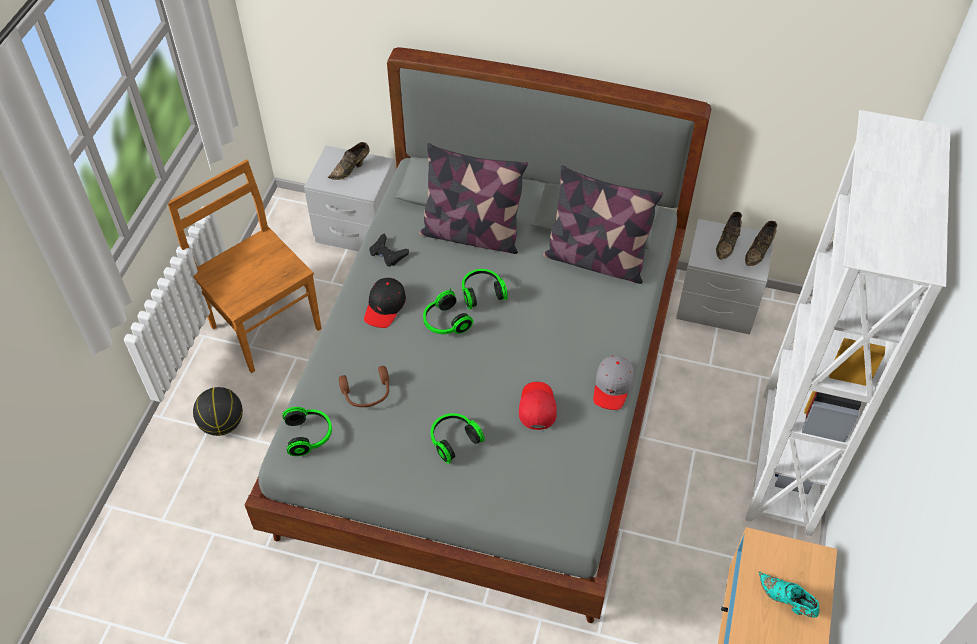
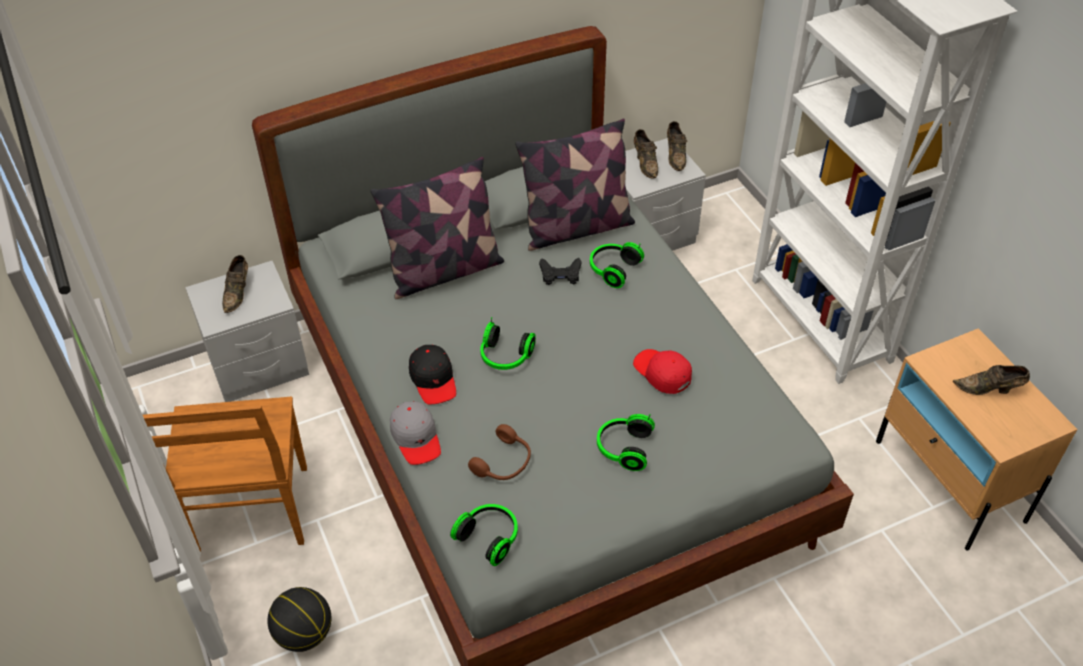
camera: 40 degrees left, 5 degrees down
(264, 325) = (251, 513): brown chair -> brown chair turned 105 degrees counterclockwise
(388, 253) = (383, 333): black game controller -> black game controller (560, 274)
(482, 293) = (510, 312): headphones -> headphones (612, 269)
(612, 386) = (701, 316): grey cap -> grey cap (416, 437)
(786, 601) = (989, 389): turquoise shoe -> brown shoe

